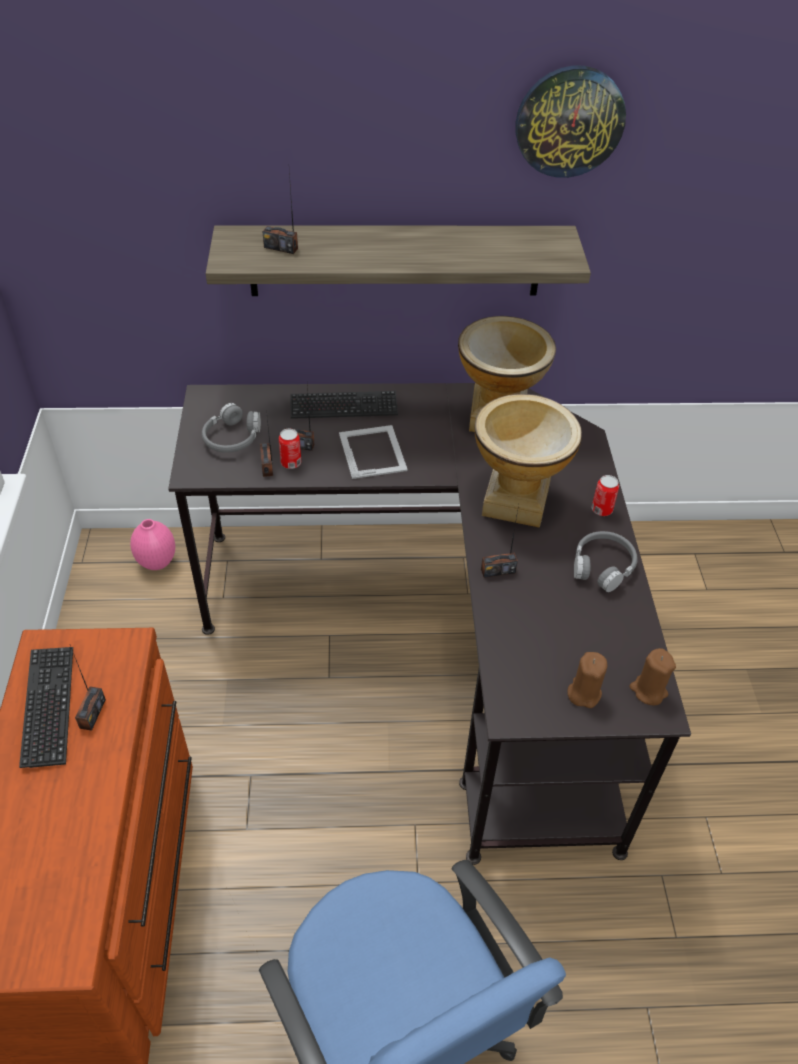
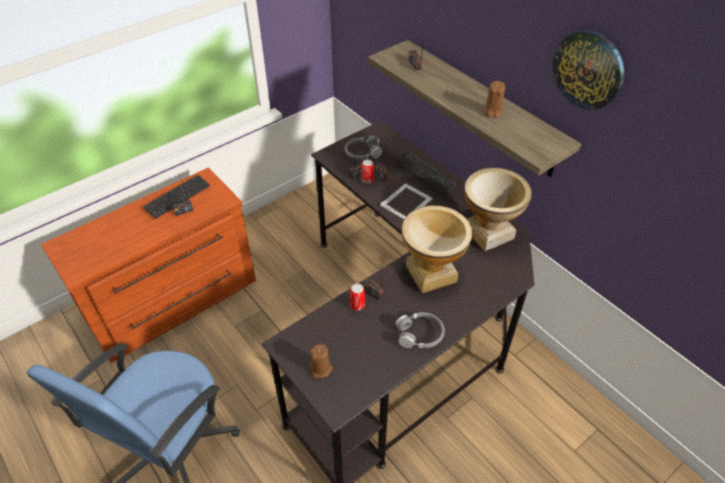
camera: 55 degrees right, 0 degrees up
(157, 562) = (342, 204): pink vase -> none
(601, 509) = (464, 313): can -> can (357, 305)
(648, 690) = (347, 397): brown candle -> brown candle (492, 112)

